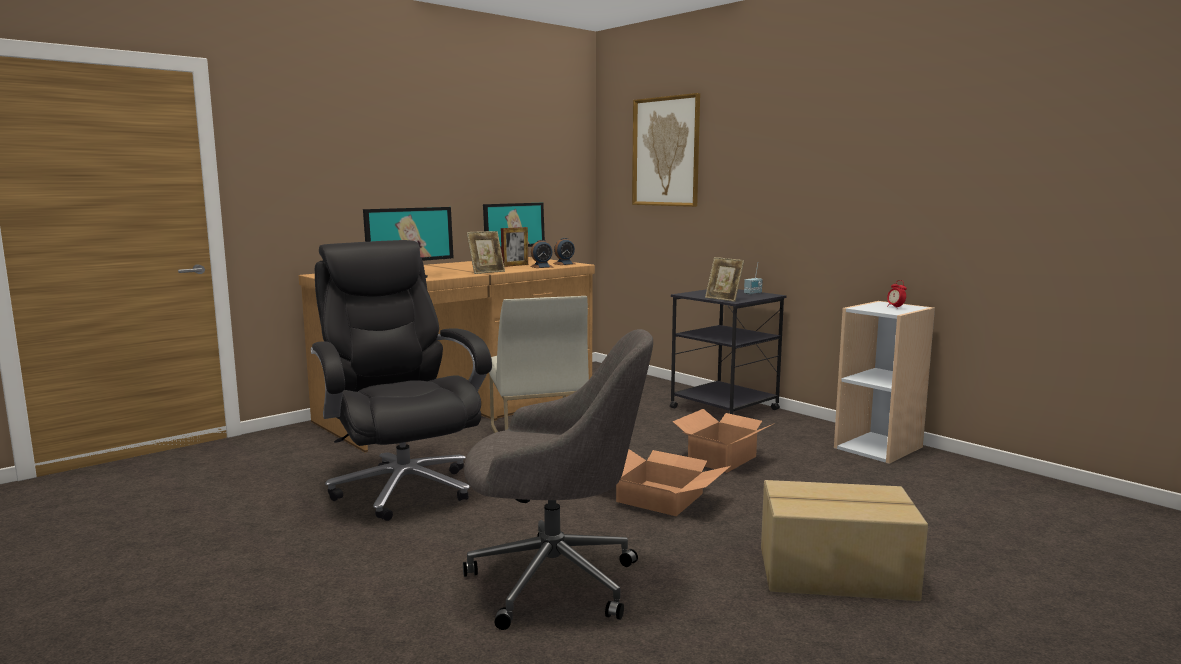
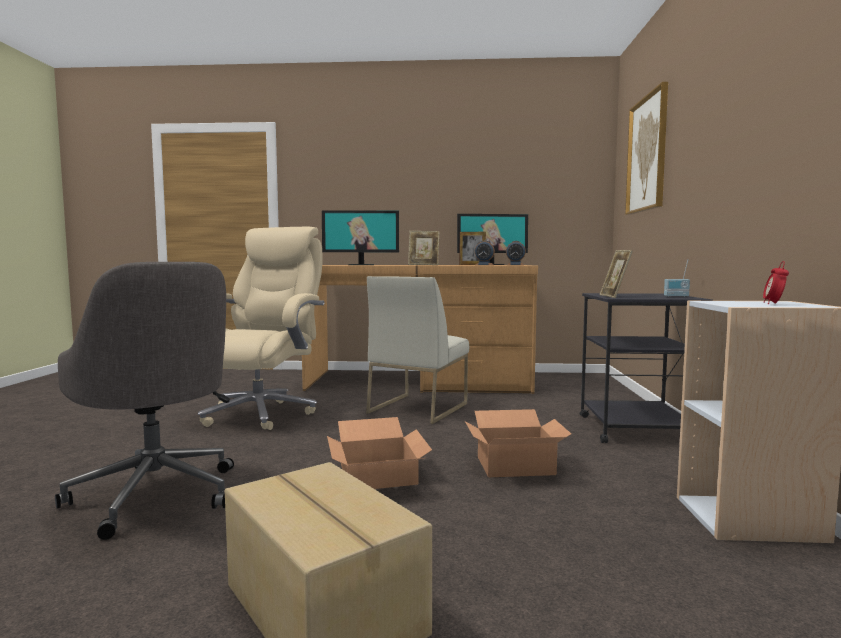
camera: 45 degrees right, 5 degrees down
(402, 488) = (262, 413): black office chair -> beige office chair

